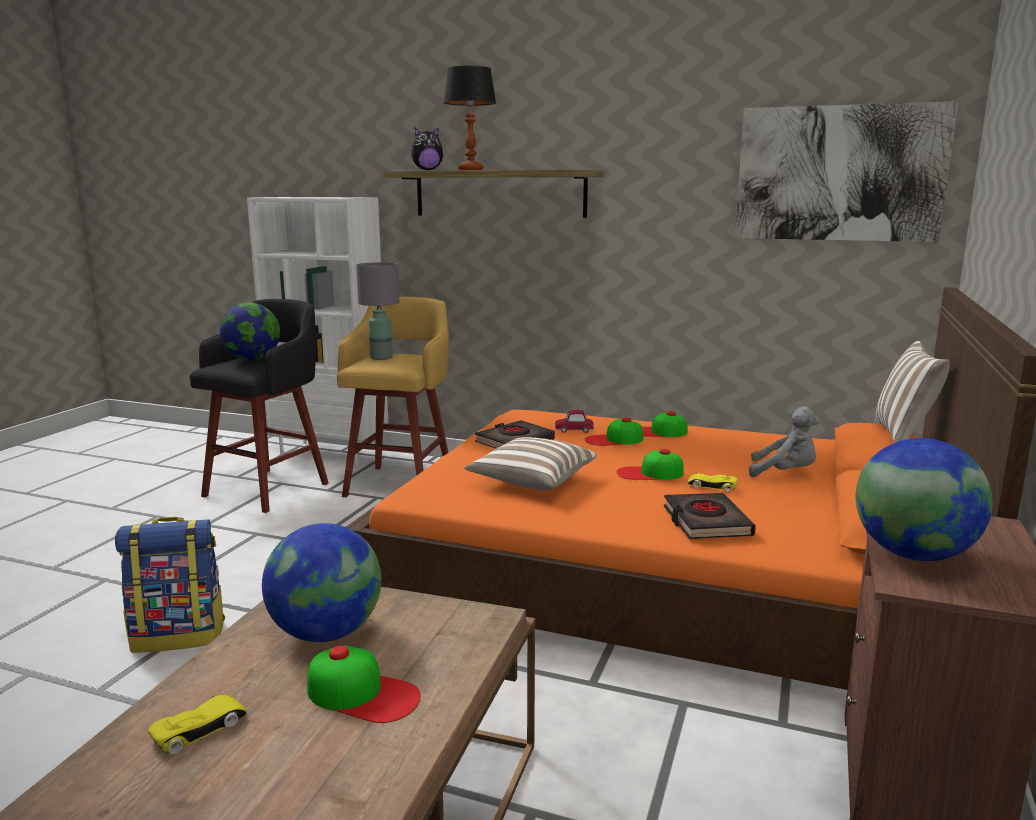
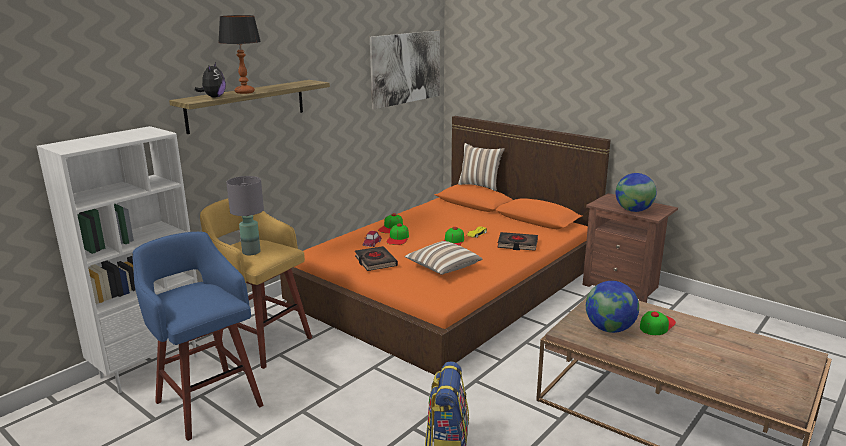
camera: 70 degrees left, 5 degrees up
(199, 729) = (680, 357): yellow toy car -> none
(252, 359) = (190, 297): globe -> none
(269, 488) = (207, 402): black stool -> blue stool
(784, 473) = (470, 218): grey plush toy -> none

